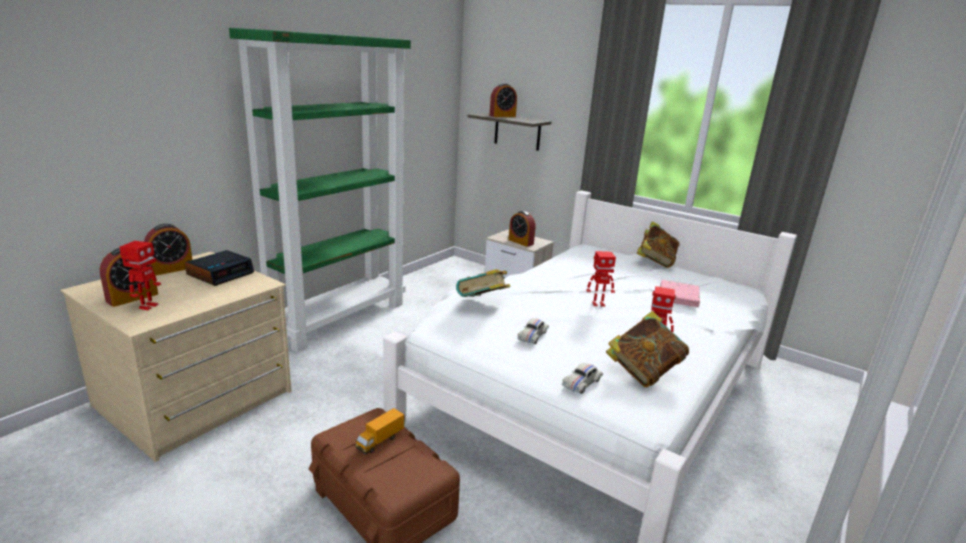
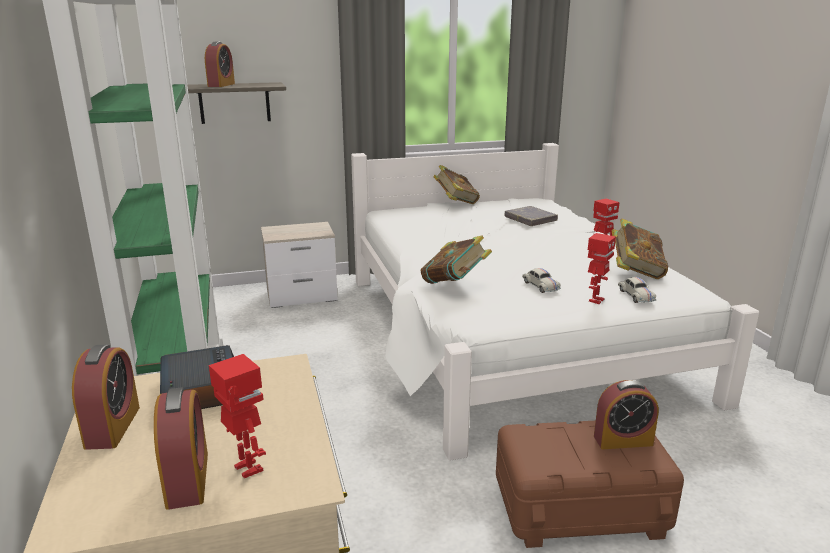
camera: 50 degrees left, 0 degrees up
(380, 441) = (568, 442): toy truck -> none
(521, 242) = (304, 232): alarm clock -> alarm clock (623, 440)
(598, 304) = (510, 246): toy robot -> toy robot (595, 300)
(678, 297) = (530, 219): pink book -> grey book

